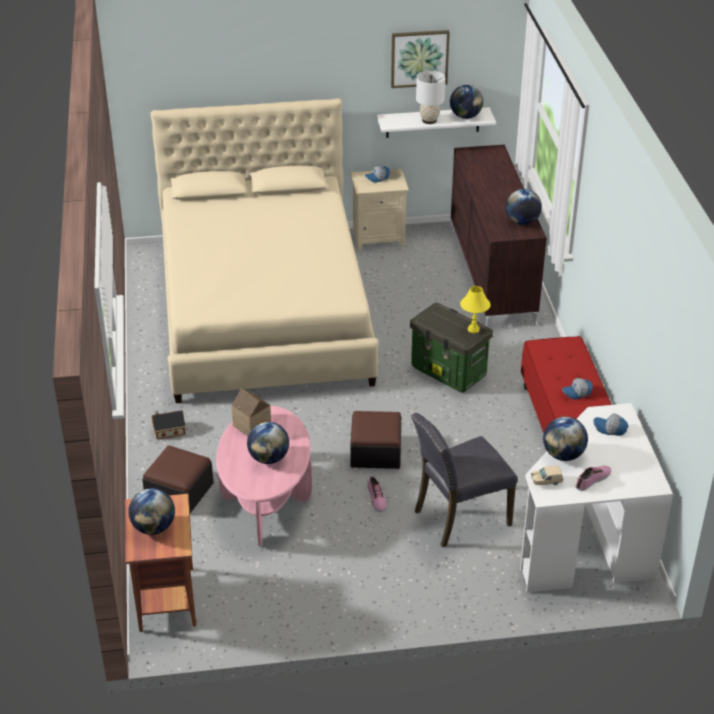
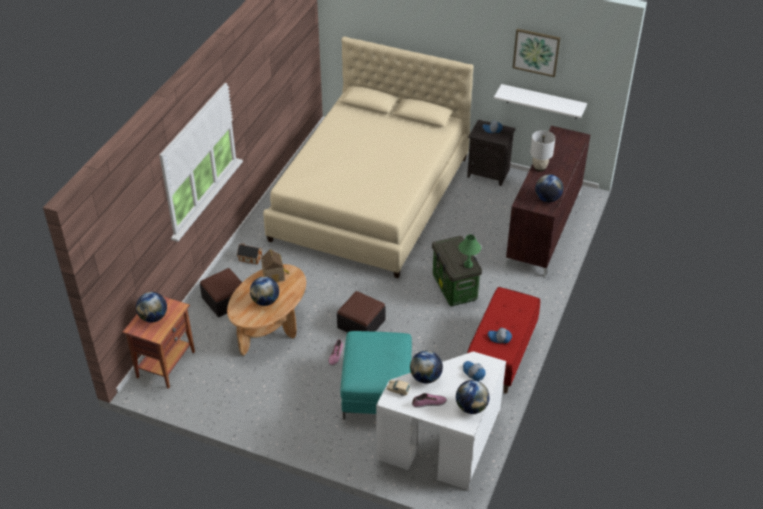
camera: 30 degrees right, 5 degrees up
(266, 499) = (270, 326): pink coffee table -> brown coffee table
(379, 238) = (489, 173): beige nightstand -> black nightstand
(429, 120) = (533, 100): white table lamp -> white table lamp (539, 168)
(459, 517) = (376, 390): grey chair -> turquoise ottoman
(465, 116) = (562, 105): globe -> globe (471, 407)
(473, 330) = (468, 265): yellow table lamp -> green table lamp

